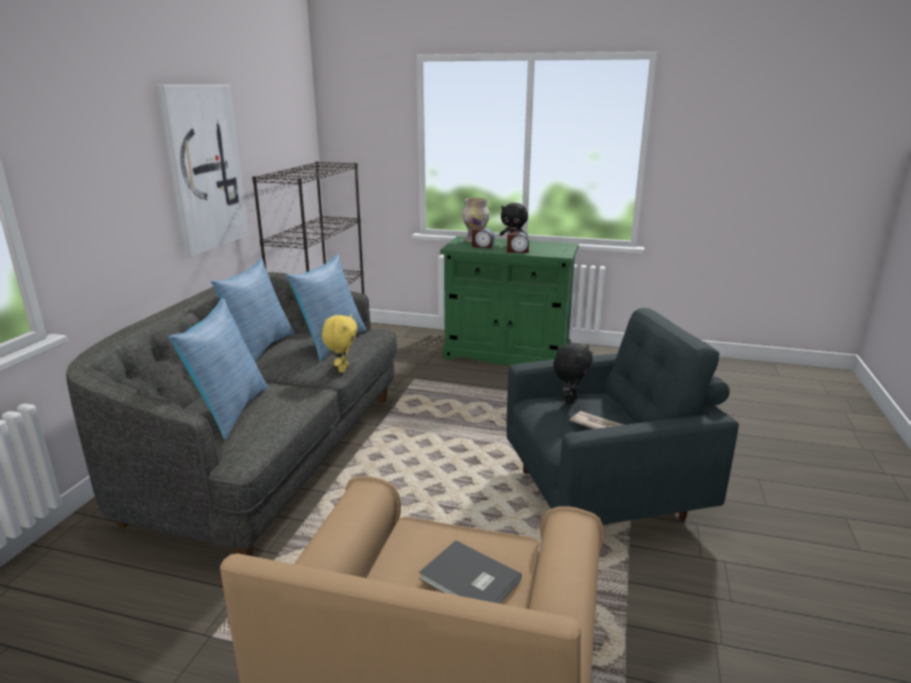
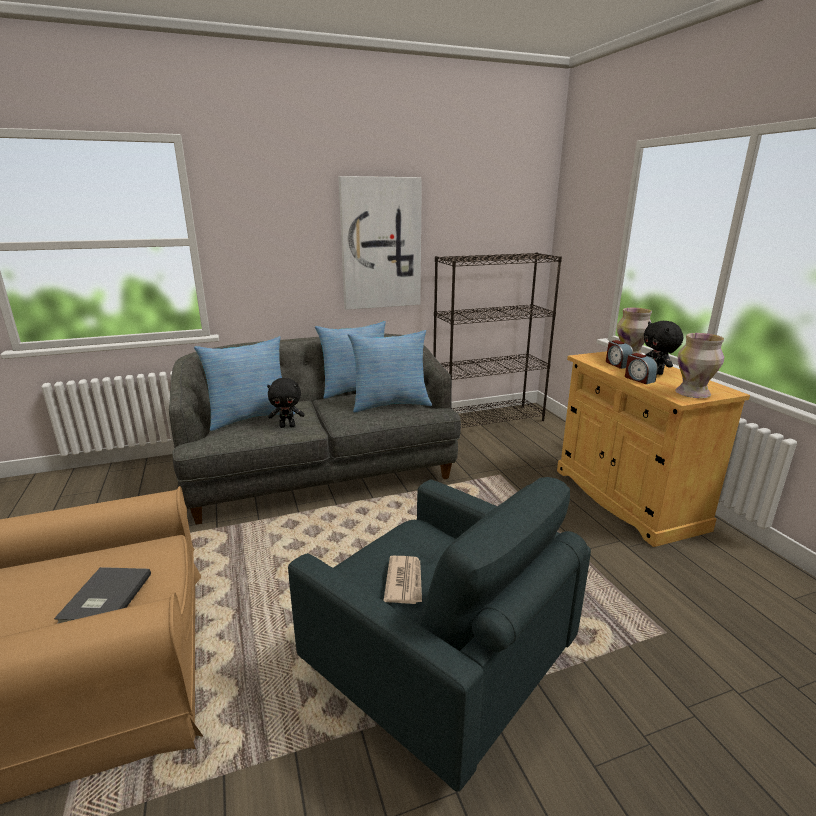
camera: 55 degrees right, 0 degrees up
(342, 369) = (356, 424): yellow plush toy -> none
(507, 354) = (626, 498): green cabinet -> beige cabinet
(559, 251) = (692, 394): none -> vase
(569, 400) = (445, 545): black plush toy -> black plush toy (287, 426)

